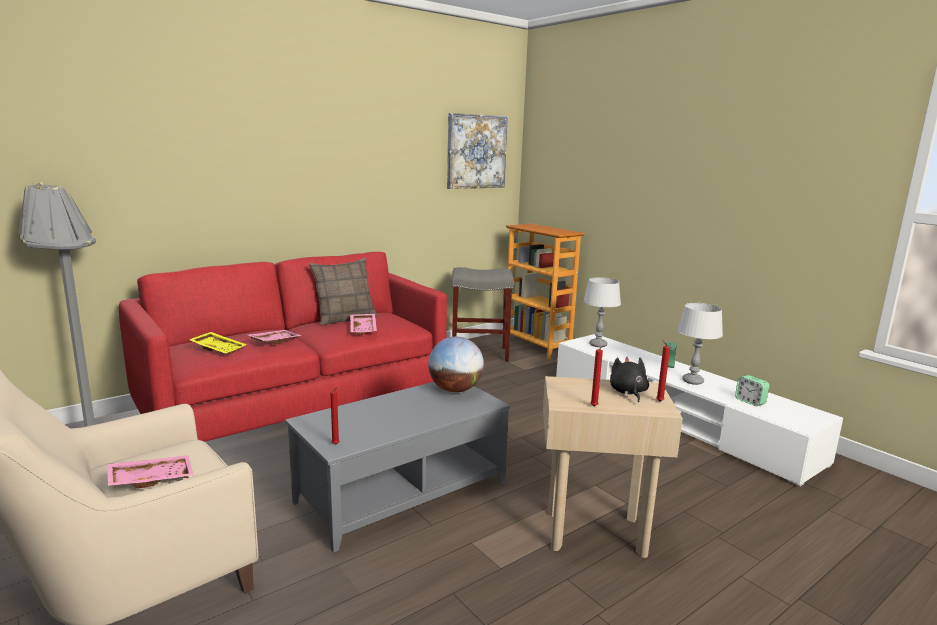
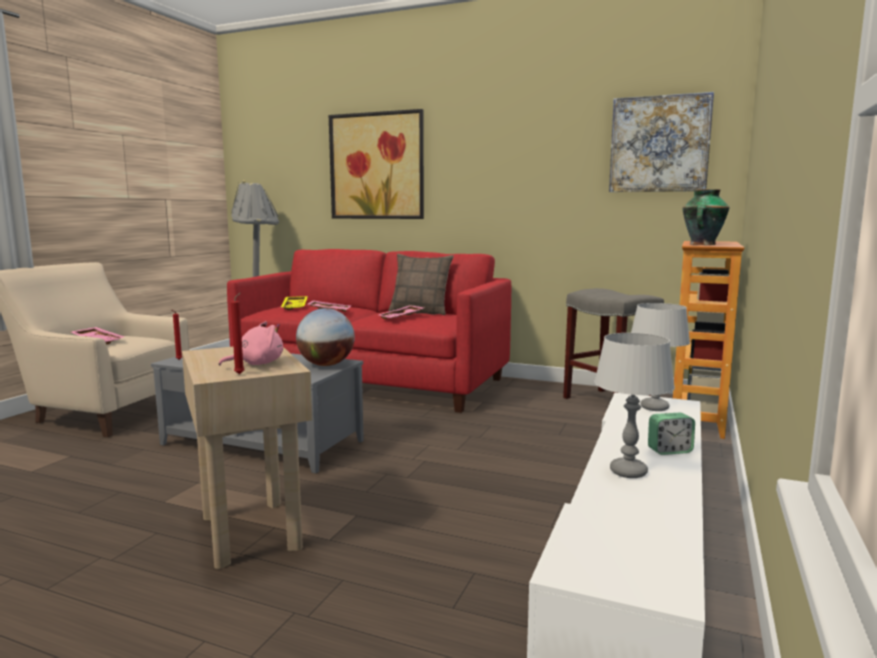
camera: 60 degrees right, 5 degrees down
(226, 161) = (377, 166): none -> picture
(553, 231) = (702, 244): none -> vase
(595, 406) = (201, 359): red candle -> none
(628, 392) = (257, 364): black plush toy -> pink plush toy
(750, 401) = (616, 519): alarm clock -> none

